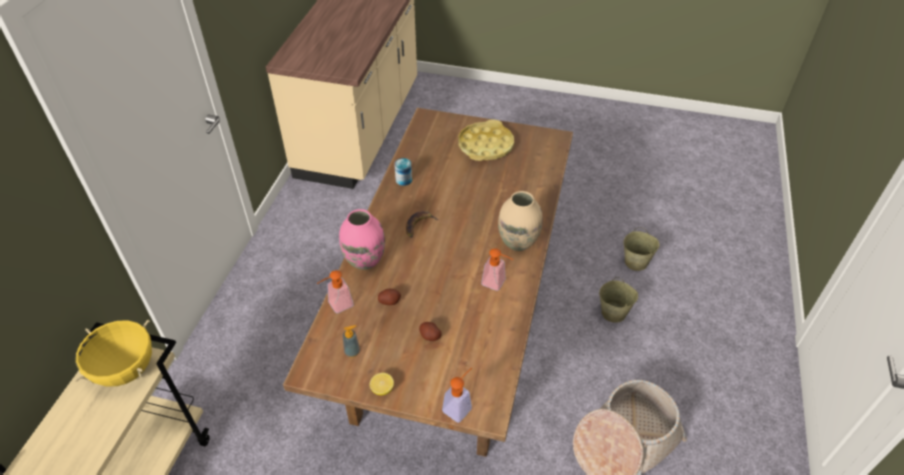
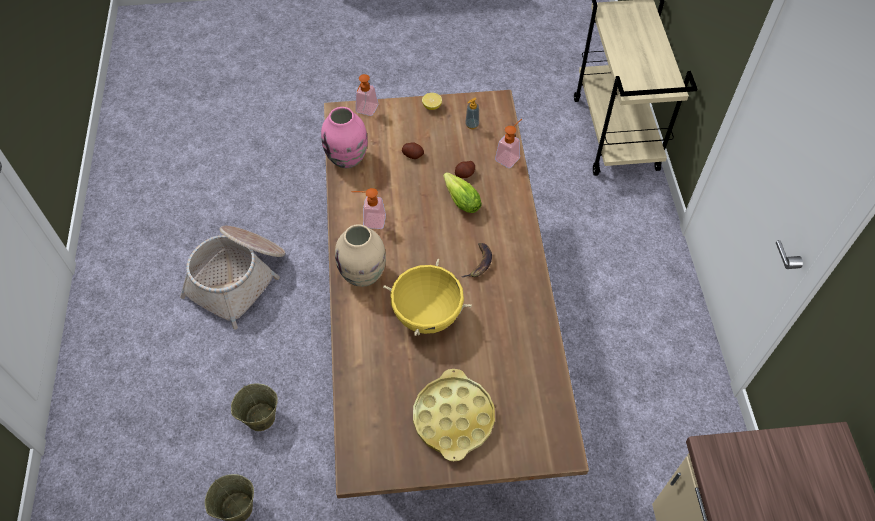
camera: 160 degrees right, 10 degrees up
(125, 370) = (644, 79): yellow cooking pot -> yellow cooking pot (427, 315)
(364, 260) = (512, 206): pink vase -> pink vase (347, 159)
(403, 180) = (530, 321): can -> none
(406, 279) = (460, 199): none -> lettuce

